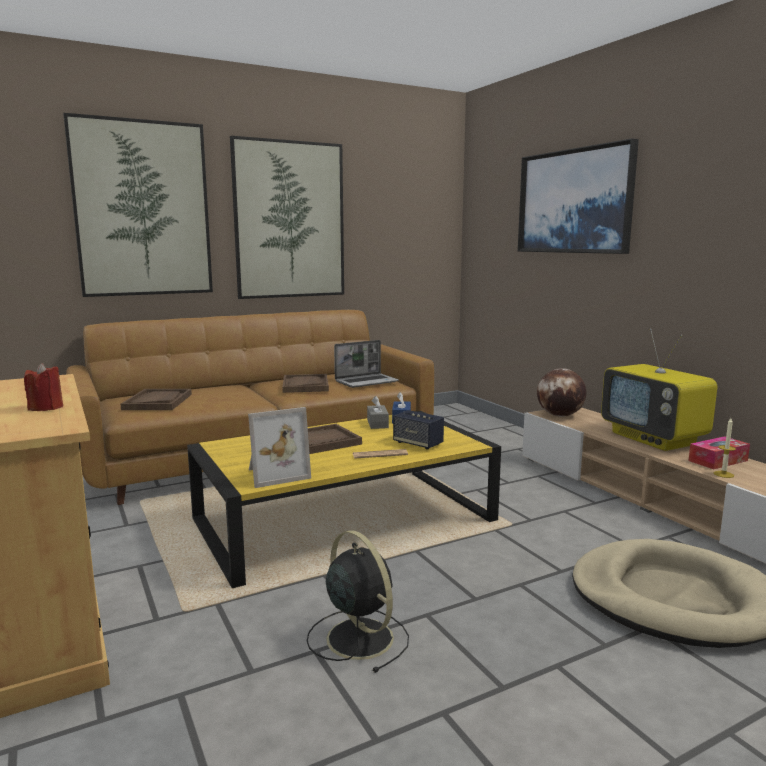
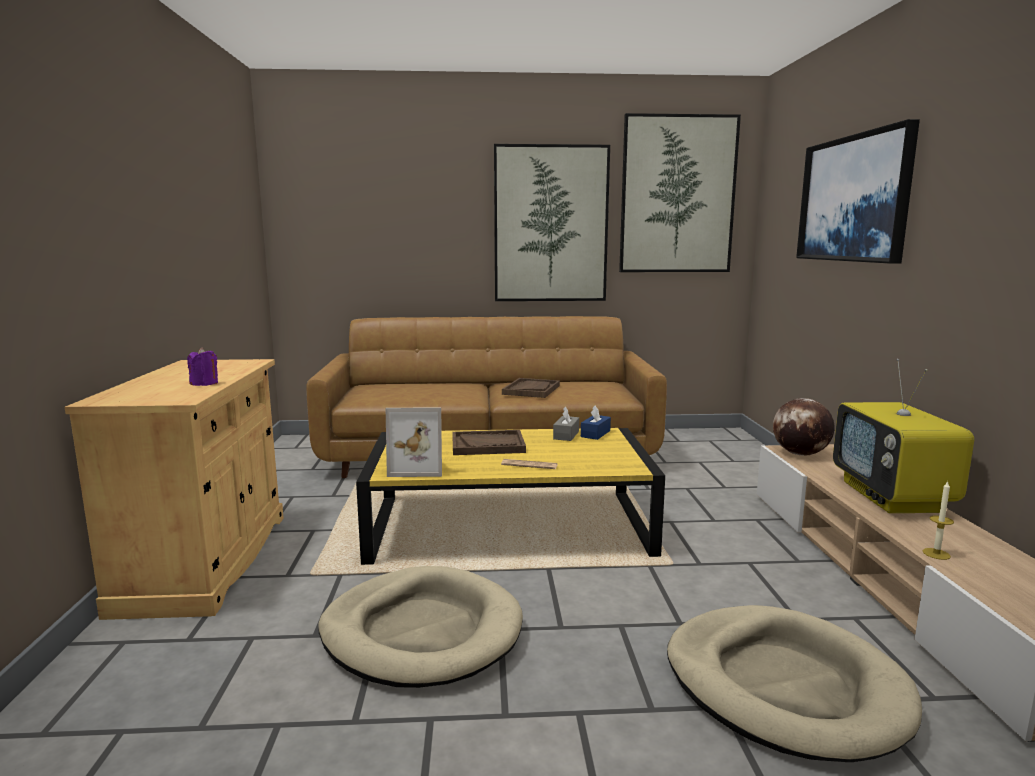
camera: 25 degrees right, 0 degrees up
(46, 408) = (204, 383): red candle -> purple candle
(143, 209) = (411, 216): picture -> picture (677, 195)
(157, 401) = (389, 391): brown tray -> none
(358, 637) = (422, 632): black fan -> beige dog bed
(367, 382) = (594, 392): laptop -> none
(418, 444) = (580, 460): speaker -> none
(718, 460) = (951, 536): tissue box -> none

